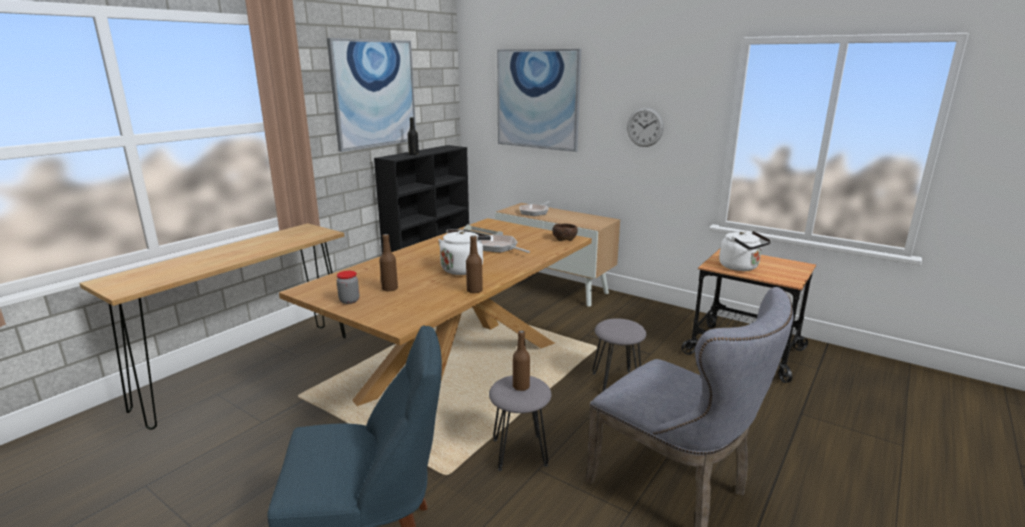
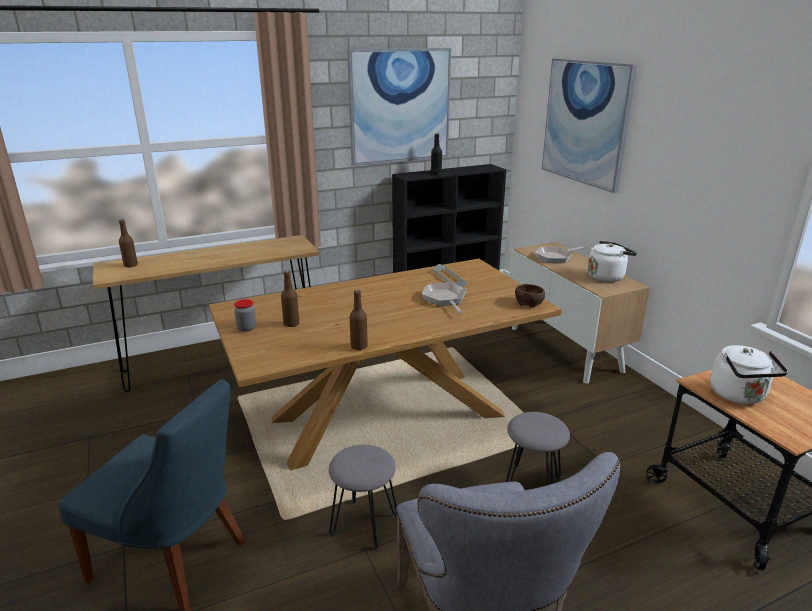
camera: 30 degrees right, 5 degrees up
(463, 269) = (380, 317): white kettle -> white kettle (607, 276)
(521, 387) = (363, 461): brown bottle -> brown bottle (131, 265)
(645, 127) = (695, 176): wall clock -> none

